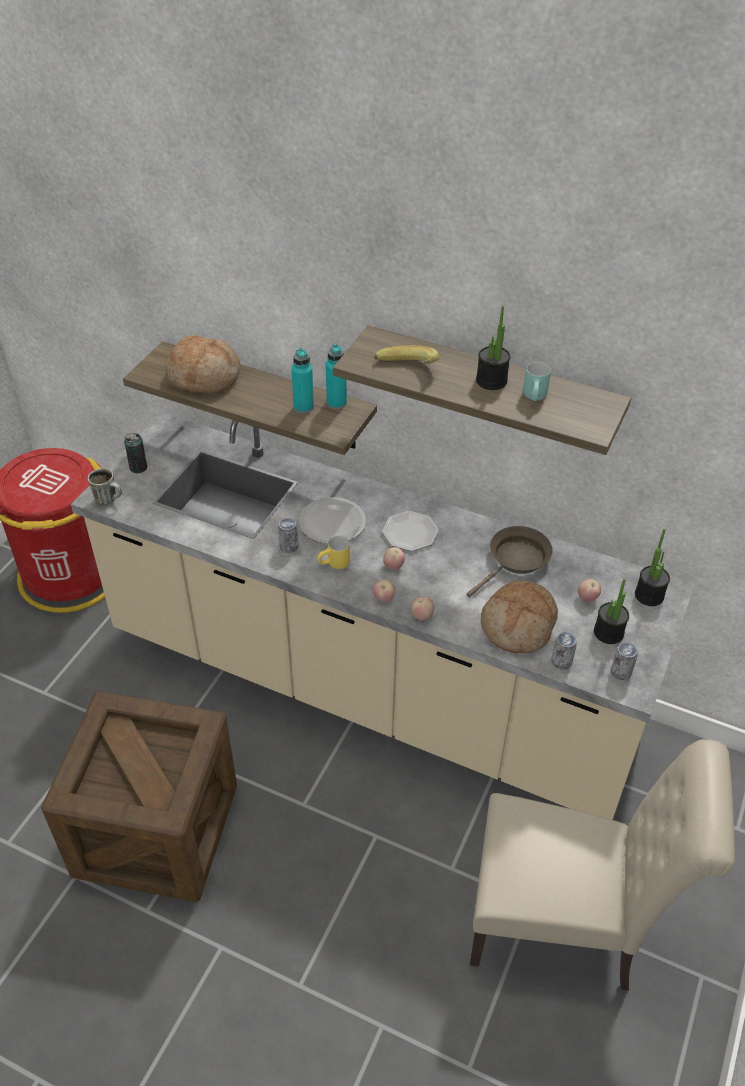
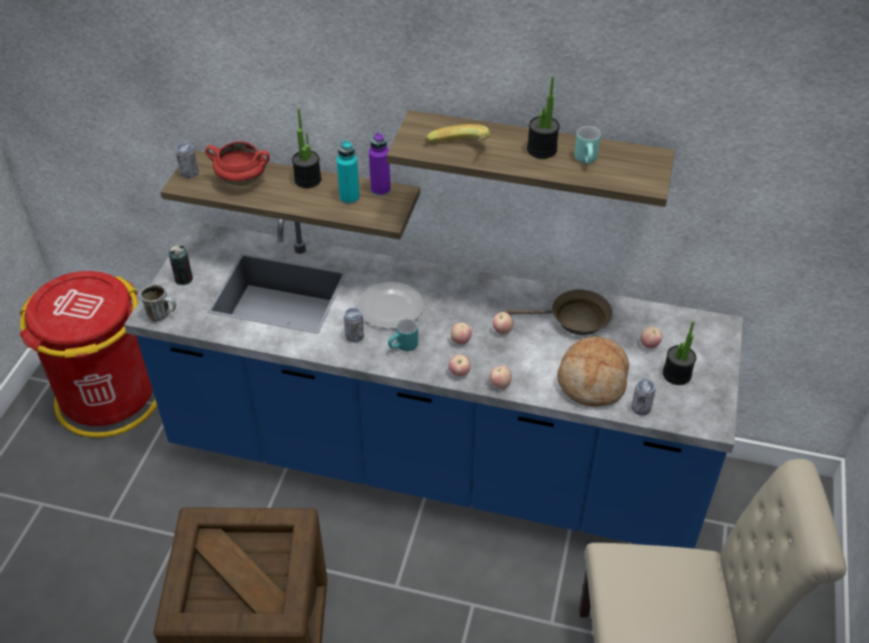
camera: 10 degrees left, 0 degrees up
(204, 376) = (243, 180): bread -> red cooking pot
(335, 565) = (404, 348): yellow mug -> turquoise mug
(336, 403) = (380, 190): turquoise bottle -> purple bottle
(370, 685) = (434, 461): beige counter -> blue counter
(410, 533) = (468, 307): plate -> none
(438, 562) = (502, 330): none -> apple
(516, 560) = (574, 319): brown frying pan -> brown frying pan turned 60 degrees clockwise
(621, 672) = (697, 409): can -> can (189, 173)
(649, 595) = (704, 334): potted plant -> potted plant (308, 180)

